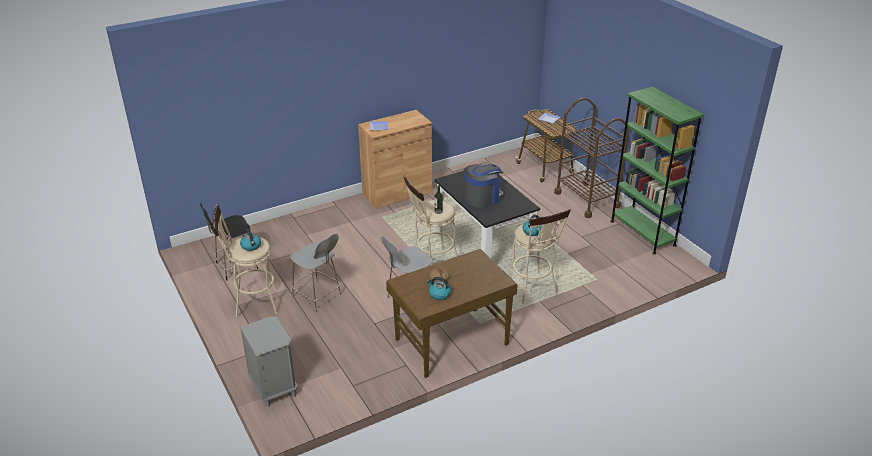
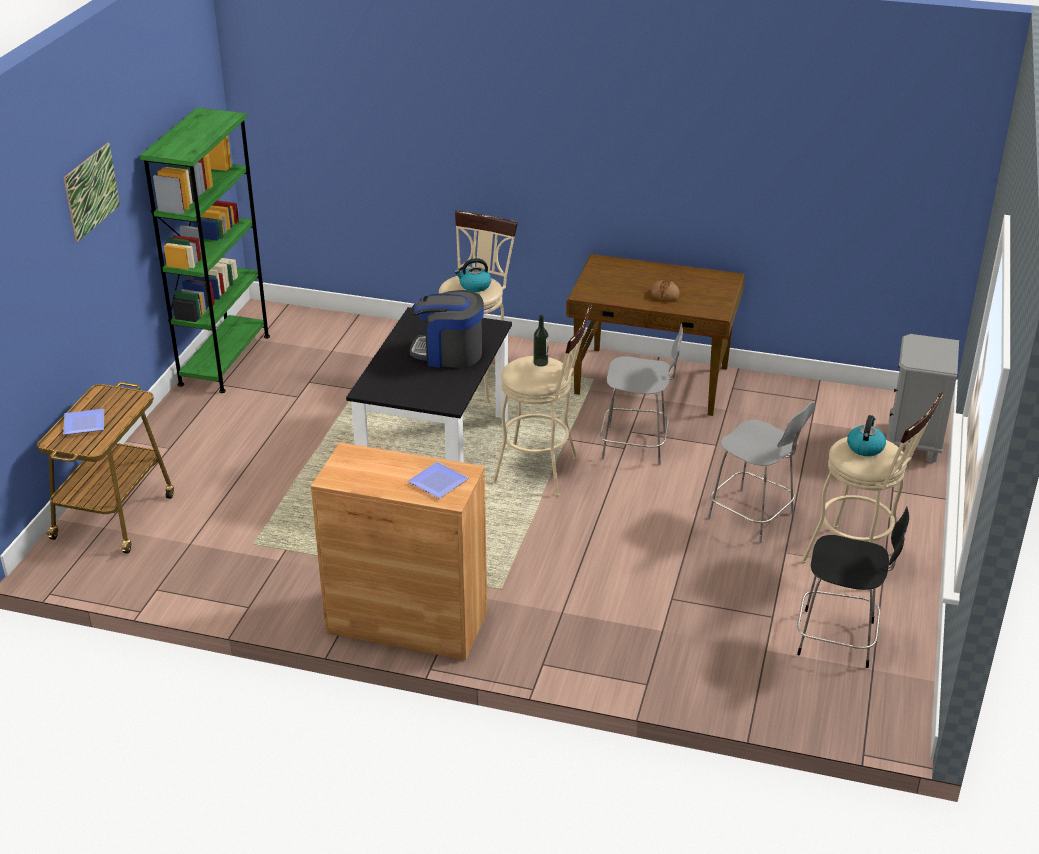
camera: 135 degrees left, 0 degrees up
(318, 296) = (753, 517): grey chair -> grey chair turned 135 degrees clockwise
(439, 294) = (690, 282): kettle -> none
(587, 199) = (181, 434): brown cart -> none
(620, 67) = (91, 191): none -> picture

